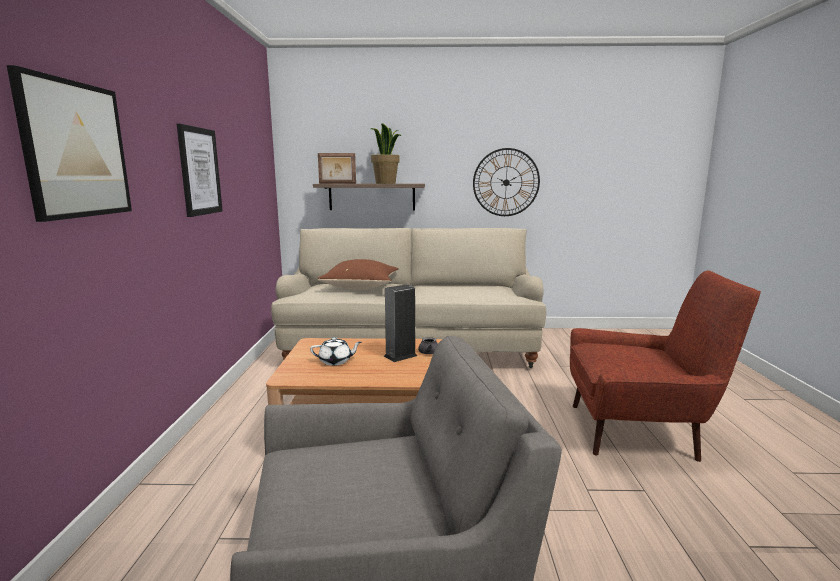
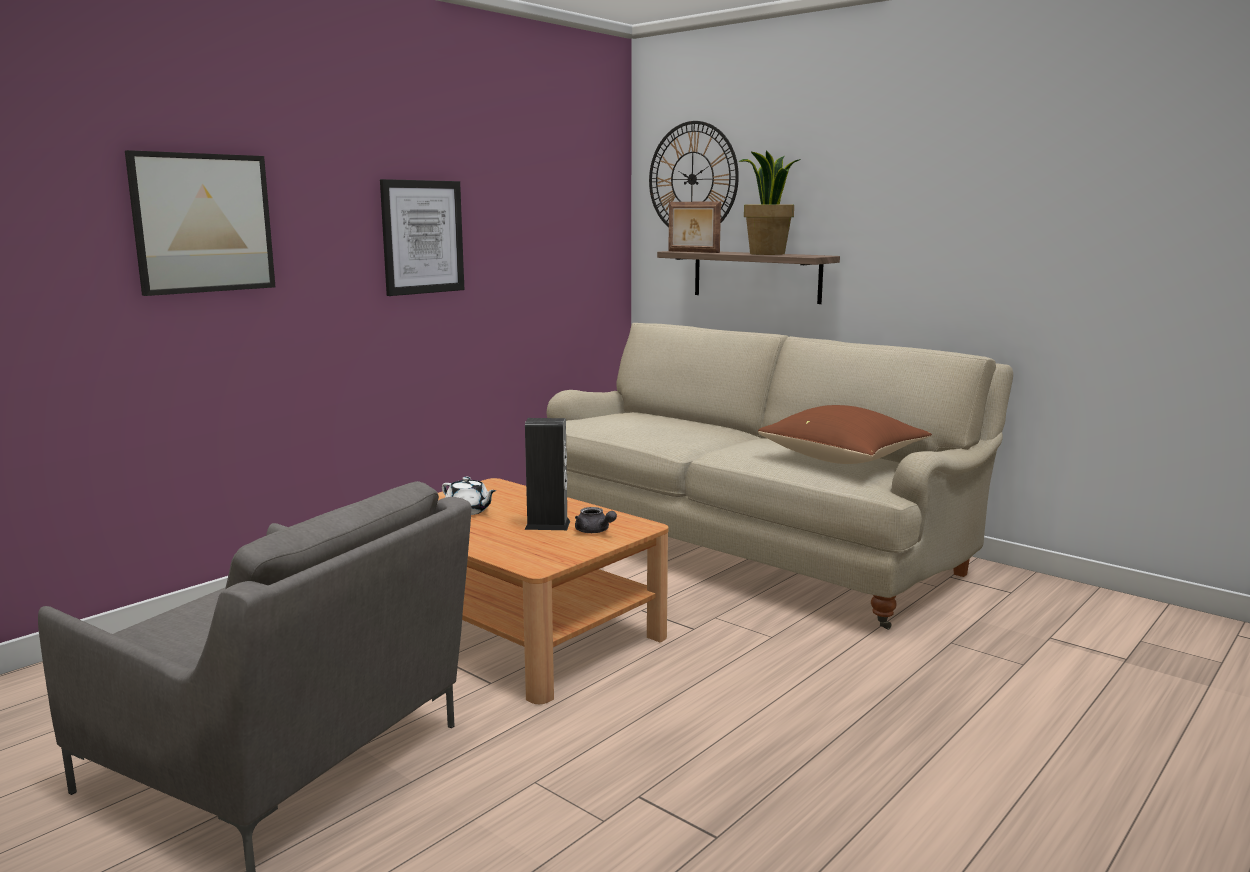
camera: 40 degrees right, 0 degrees up
(362, 287) = (663, 425): brown pillow -> brown pillow (844, 460)
(506, 182) = (990, 259): wall clock -> wall clock (692, 179)
(640, 431) = (883, 777): red armchair -> none

